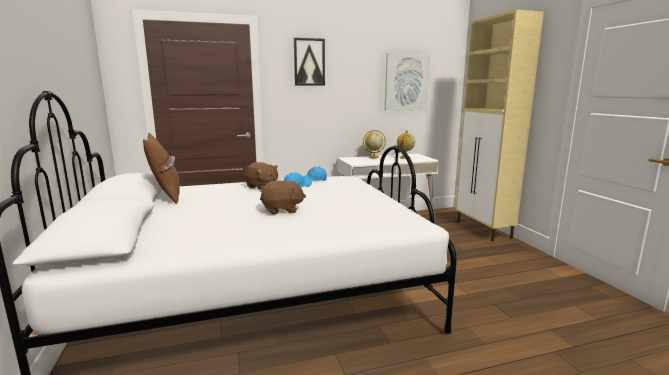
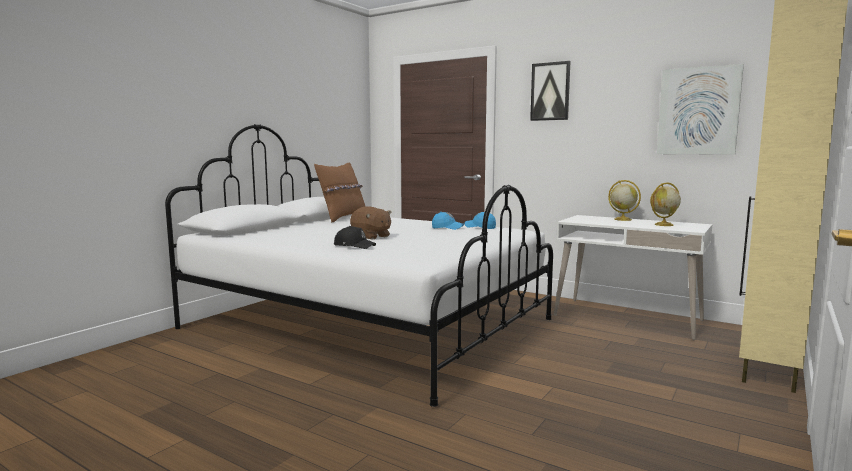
camera: 50 degrees right, 5 degrees down
(262, 187) = (420, 224): brown plush toy -> none
(311, 224) = (354, 246): none -> black cap

